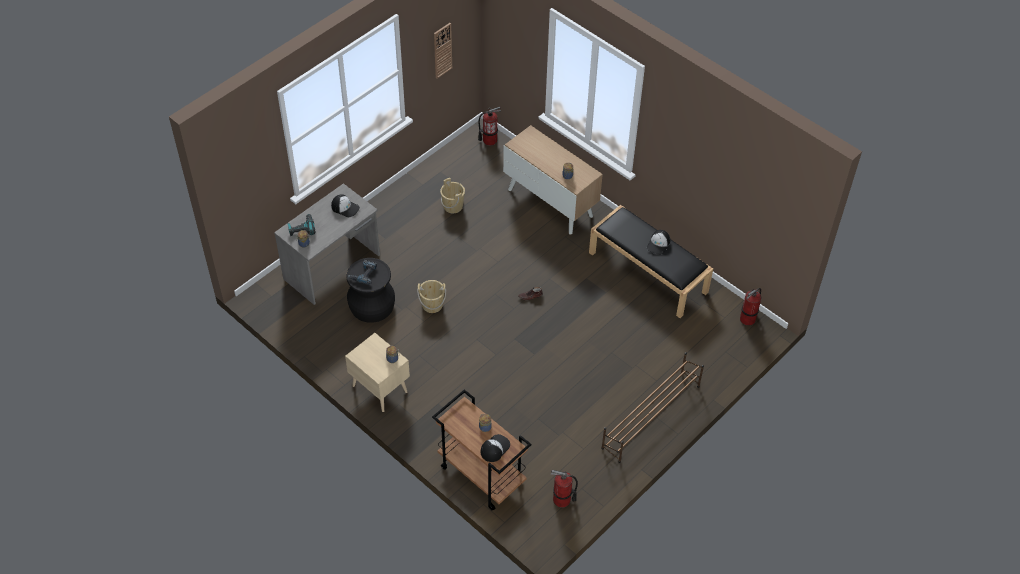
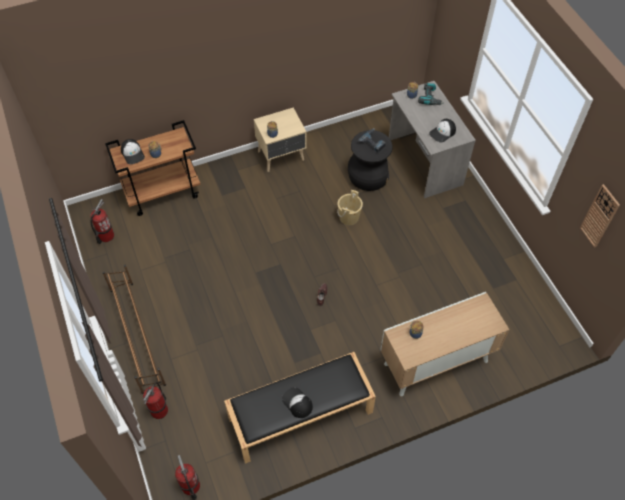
camera: 115 degrees right, 5 degrees up
(453, 206) = (464, 274): beige bucket -> none
(489, 140) = (550, 341): fire extinguisher -> fire extinguisher (159, 410)

